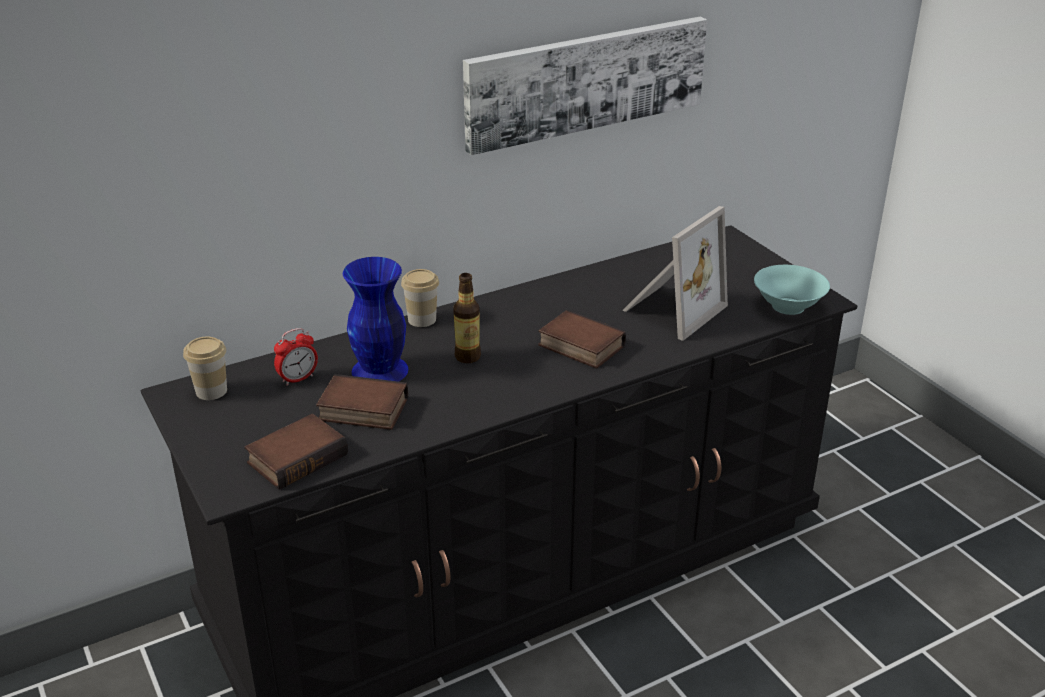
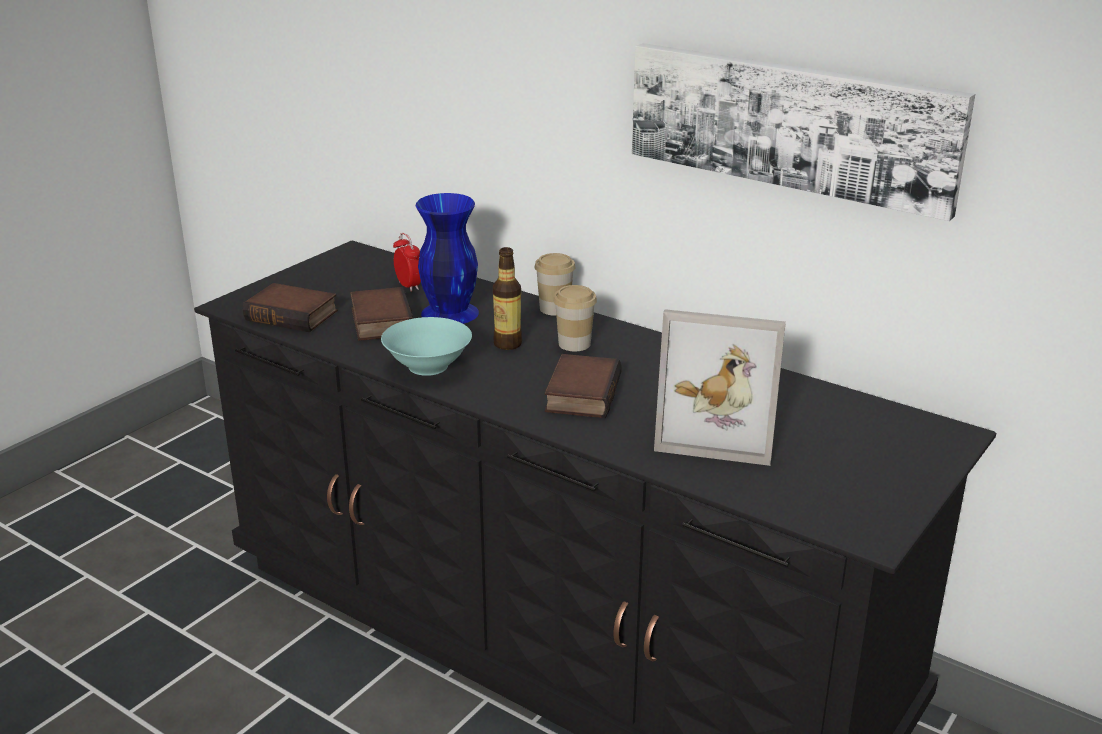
camera: 65 degrees right, 5 degrees down
(211, 391) = (365, 261): cup -> cup (574, 344)
(298, 379) = (408, 286): alarm clock -> alarm clock turned 150 degrees counterclockwise
(789, 306) = (821, 510): turquoise bowl -> turquoise bowl (429, 366)

